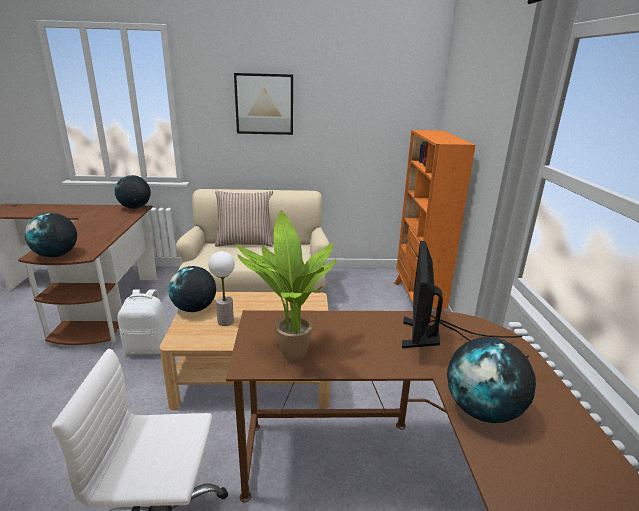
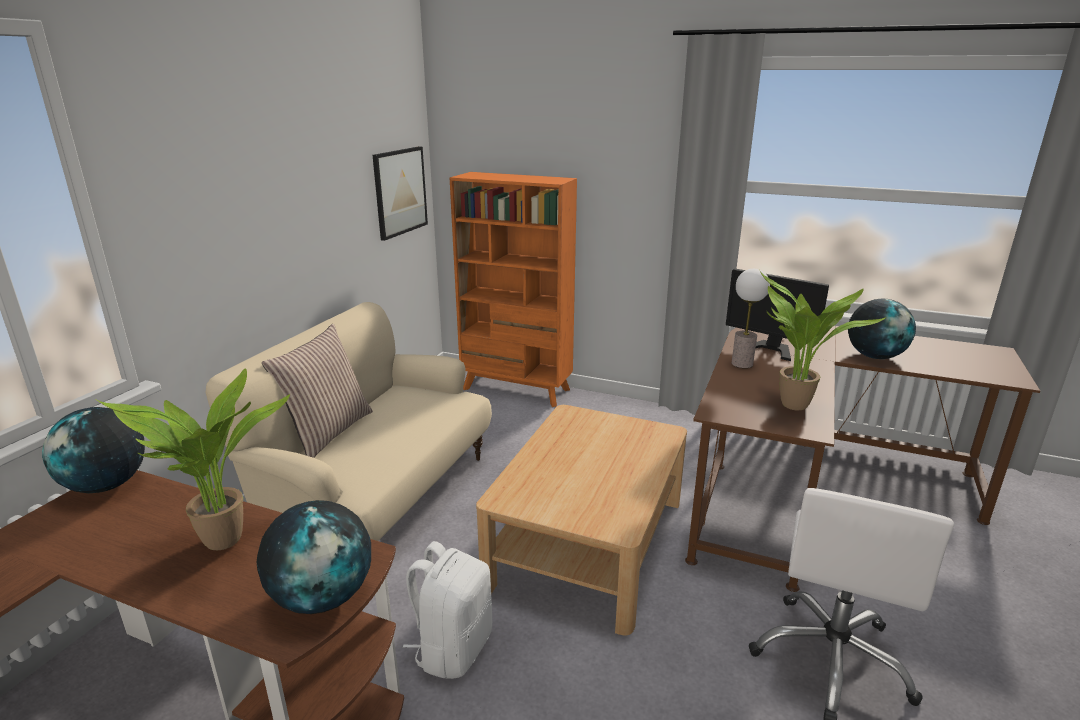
camera: 65 degrees left, 0 degrees up
(95, 233) = (225, 545): none -> potted plant
(195, 309) = (537, 505): globe -> none
(225, 321) = (590, 484): table lamp -> table lamp (742, 364)
(264, 104) = (253, 177): picture -> picture (400, 192)

